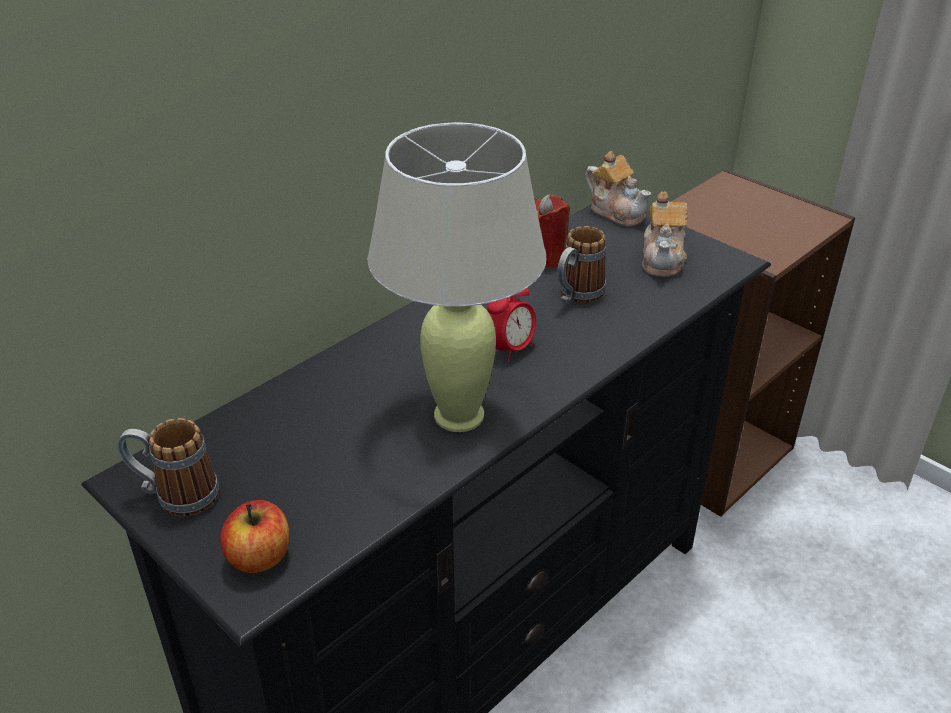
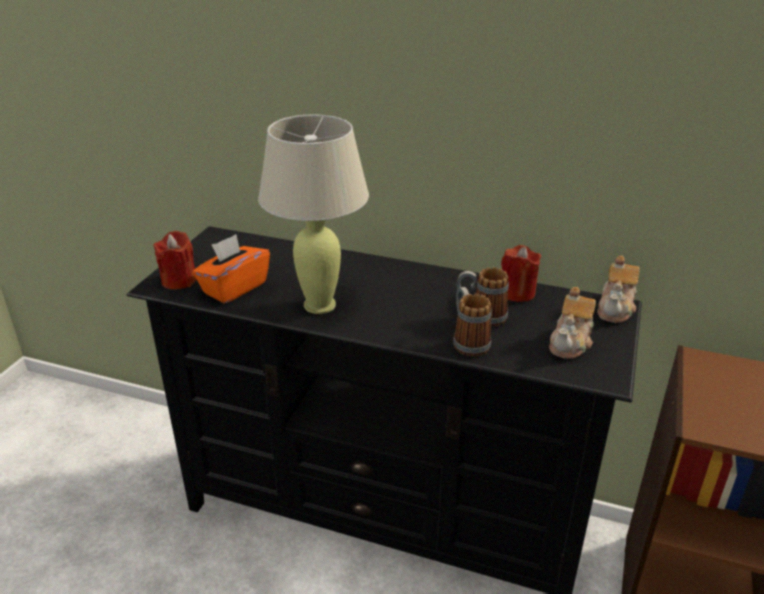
camera: 65 degrees right, 5 degrees down
(176, 495) = (209, 248): mug -> mug (467, 341)
(260, 557) = (179, 280): apple -> red candle
(341, 492) = (234, 288): none -> orange tissue box
(511, 349) = (397, 306): alarm clock -> none
(663, 259) = (571, 343): teapot -> teapot turned 45 degrees counterclockwise

